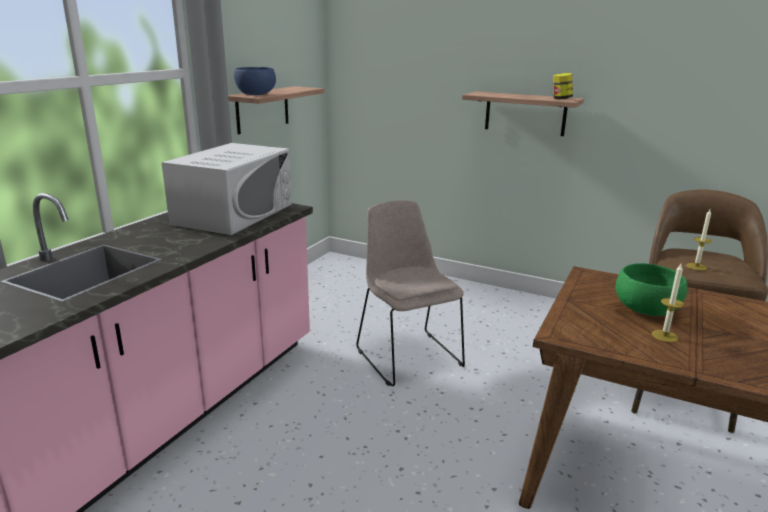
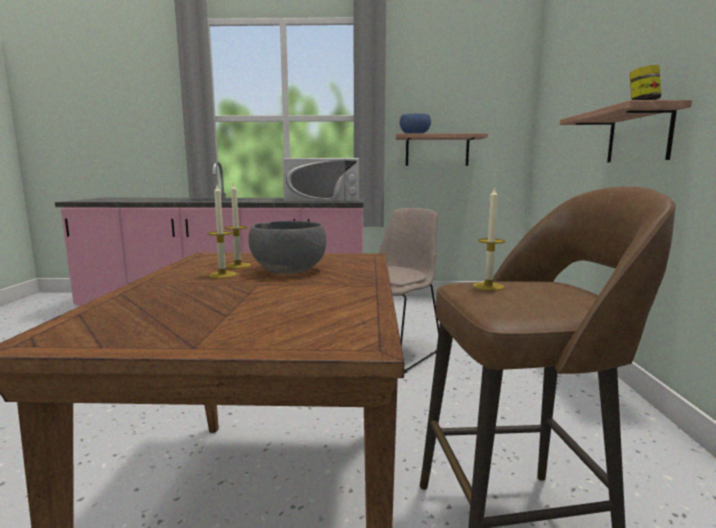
camera: 65 degrees right, 10 degrees down
(623, 326) = (238, 265): none -> candle
(645, 309) = (289, 270): green bowl -> grey bowl

